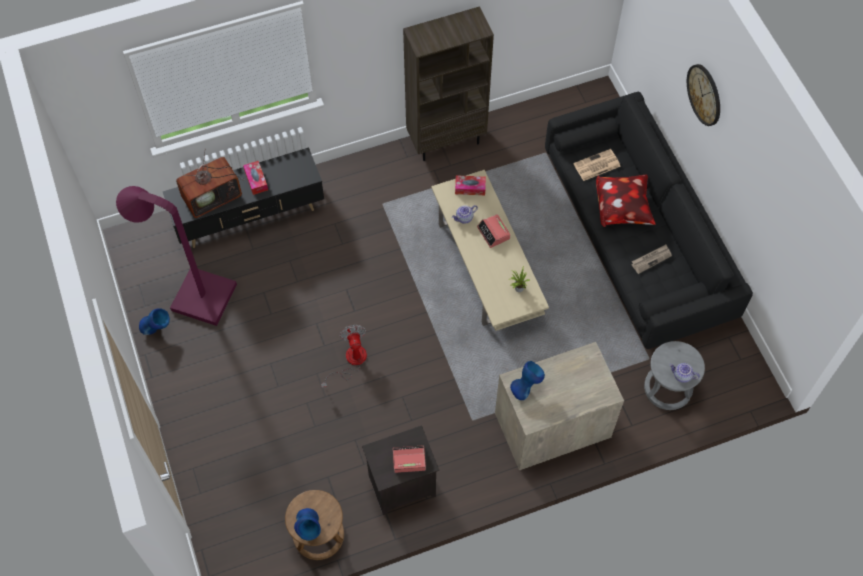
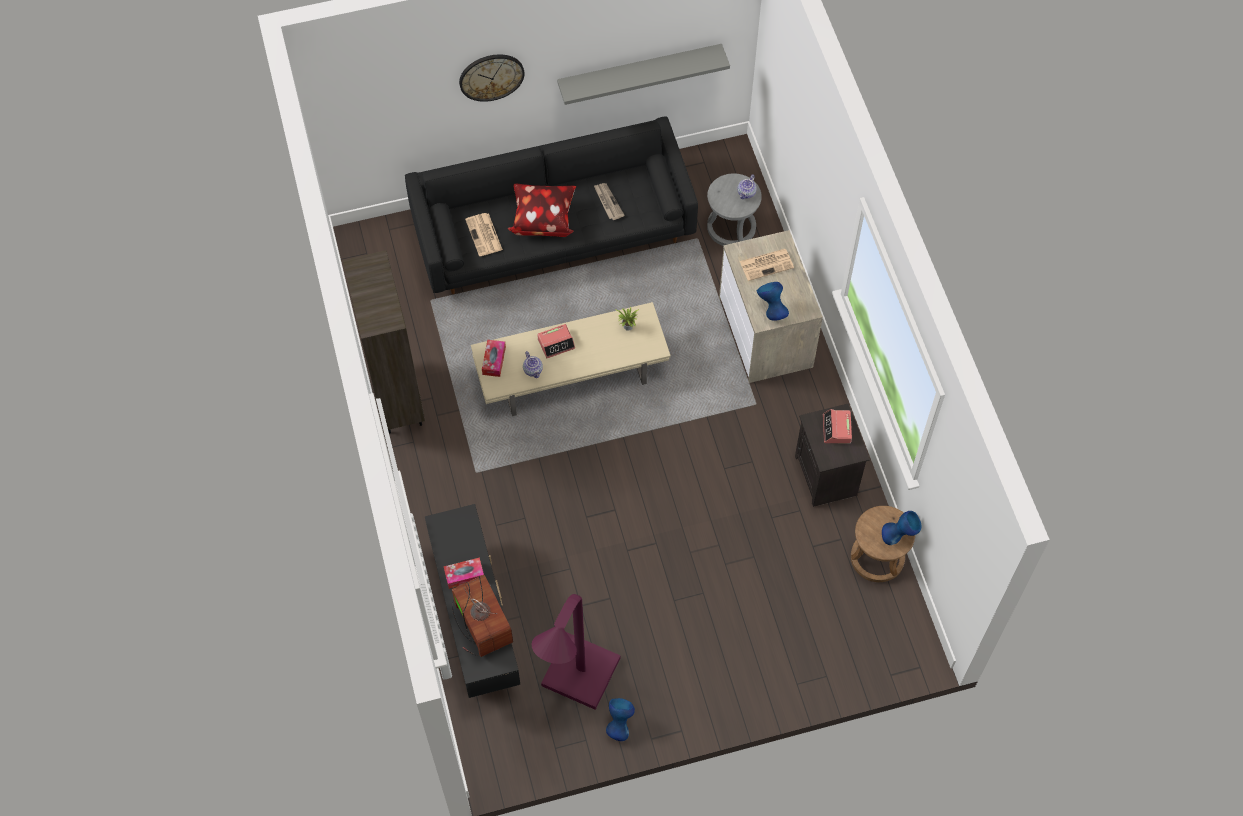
camera: 85 degrees left, 0 degrees up
(350, 361) = (678, 517): fan -> none
(579, 381) = (767, 264): none -> newspaper
(763, 233) = (639, 71): none -> grey shelf

